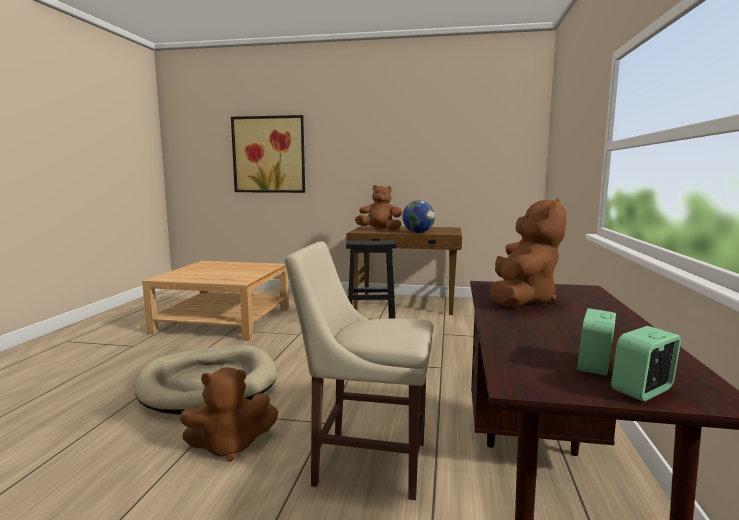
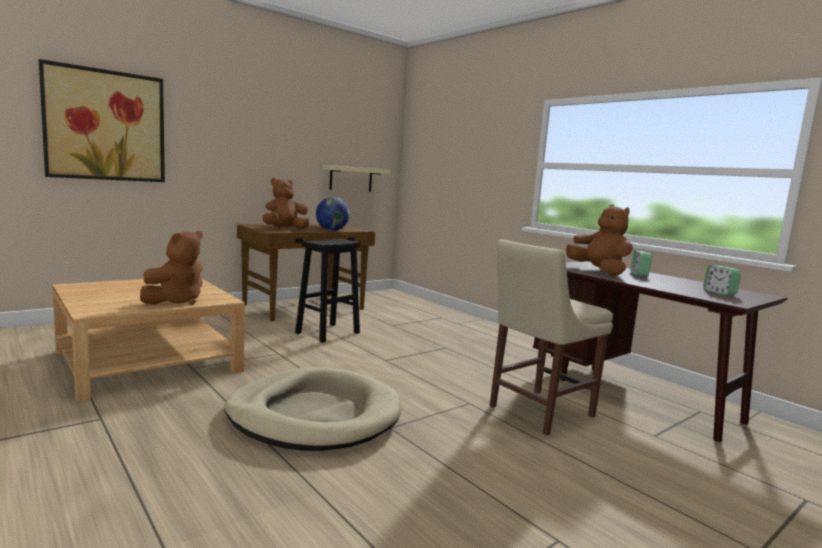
camera: 50 degrees left, 0 degrees up
(230, 446) = (454, 441): brown plush toy -> brown plush toy (176, 301)
(477, 182) = (351, 179): none -> beige shelf
(643, 390) = (752, 297): alarm clock -> alarm clock (639, 274)

